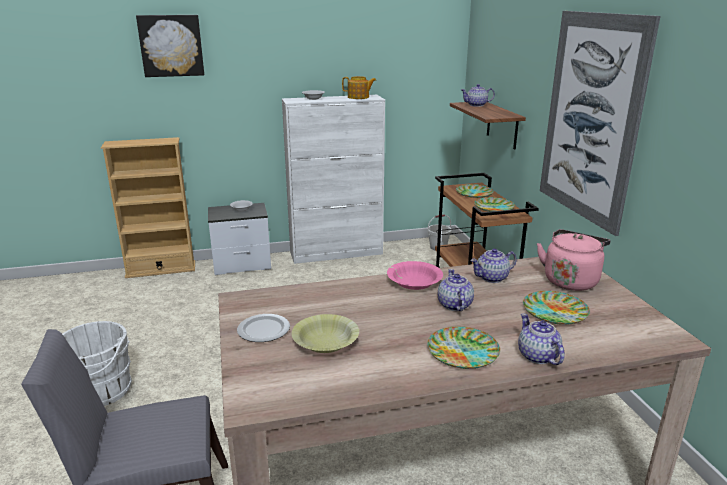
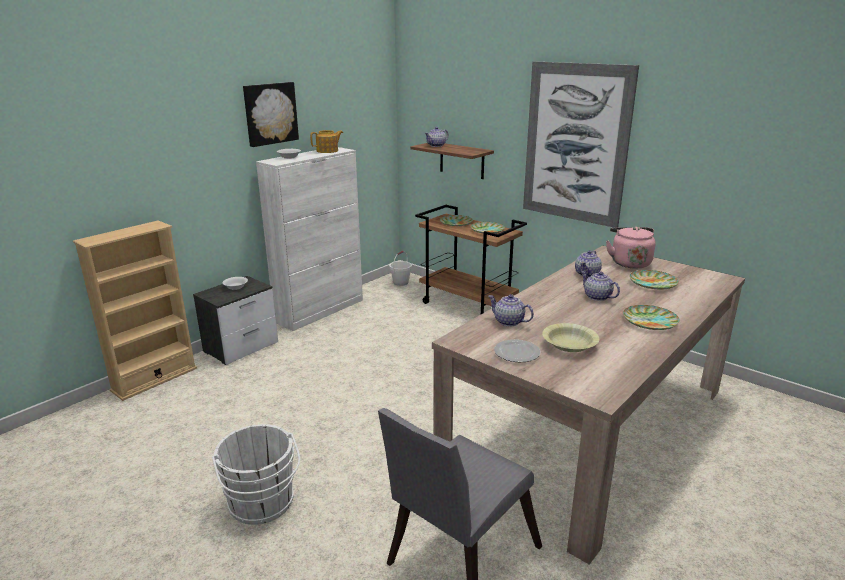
camera: 35 degrees left, 0 degrees up
(171, 45) = (141, 115): picture -> picture (270, 113)
(414, 282) = (549, 291): pink bowl -> none
(538, 356) = (687, 309): teapot -> teapot (509, 322)

